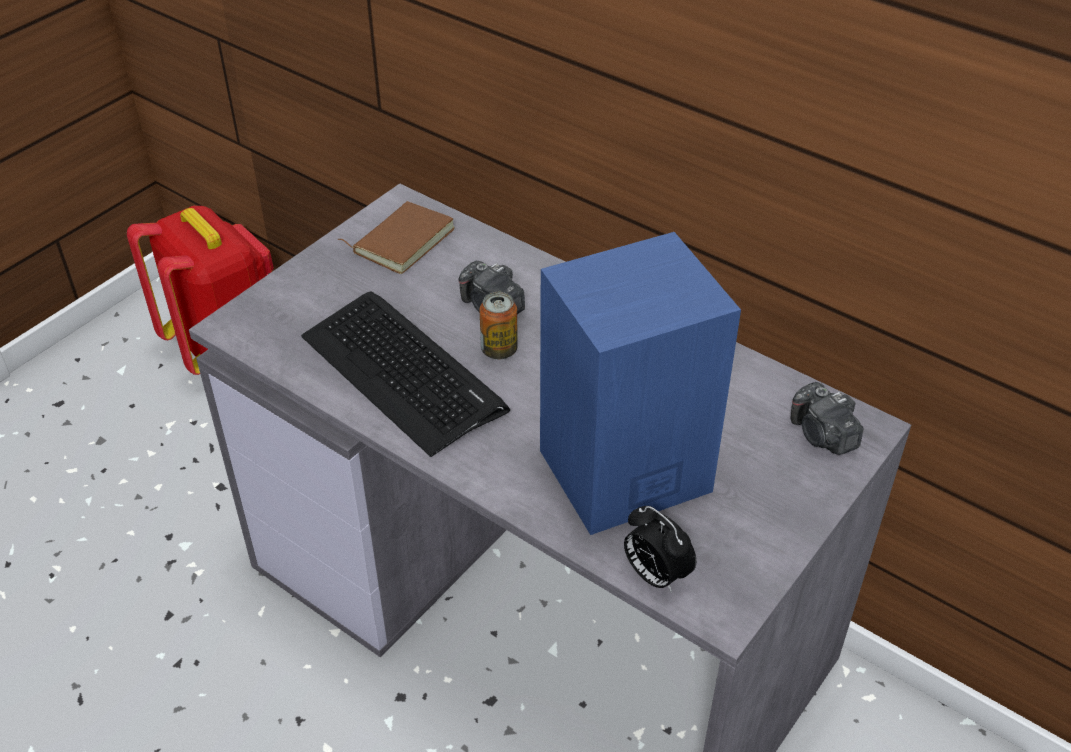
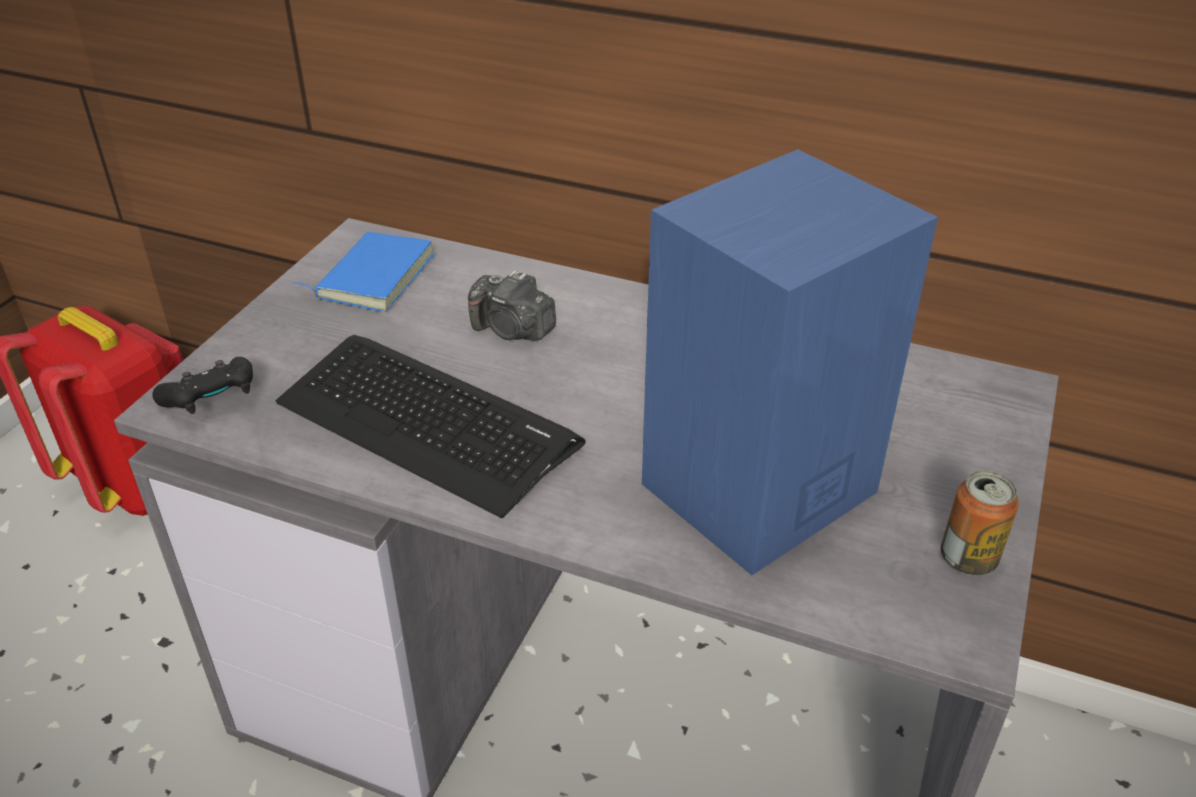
camera: 15 degrees left, 5 degrees down
(258, 327) = (213, 401): none -> black game controller
(402, 240) = (373, 276): brown book -> blue book
(499, 350) = (541, 376): can -> can (968, 558)
(655, 575) = (857, 609): alarm clock -> none
(822, 435) = (969, 404): camera -> none

